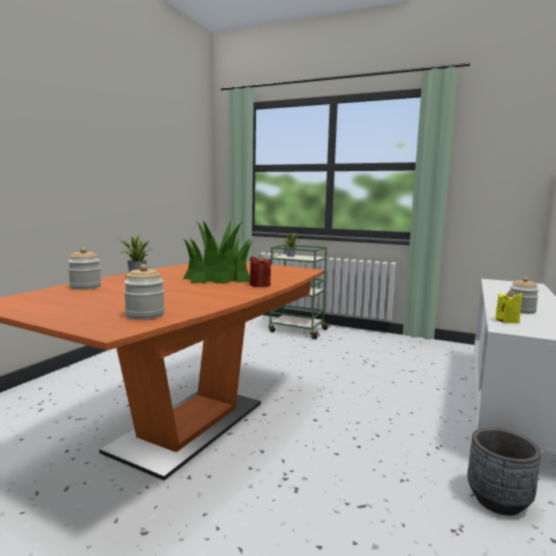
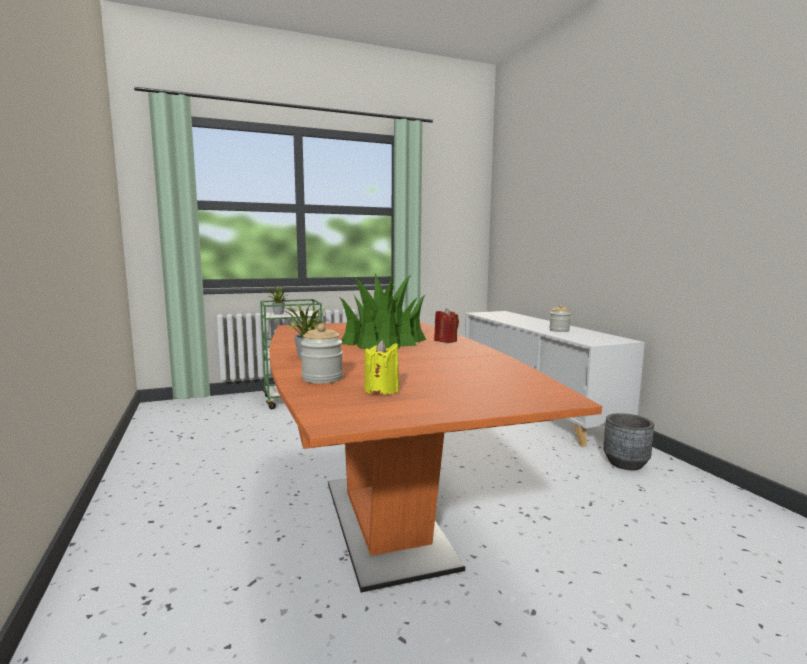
camera: 45 degrees left, 0 degrees up
(145, 315) = (513, 382): jar -> none
(507, 321) = (575, 338): yellow candle -> yellow candle (381, 390)

